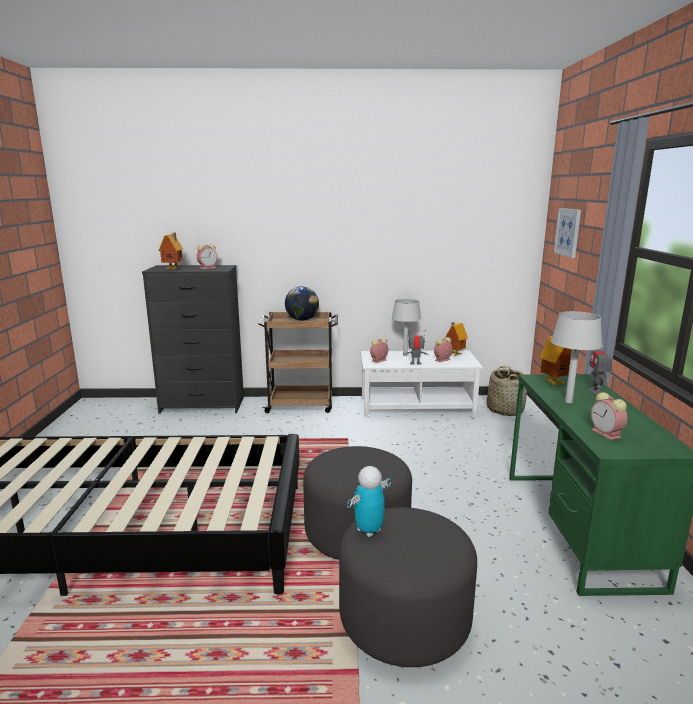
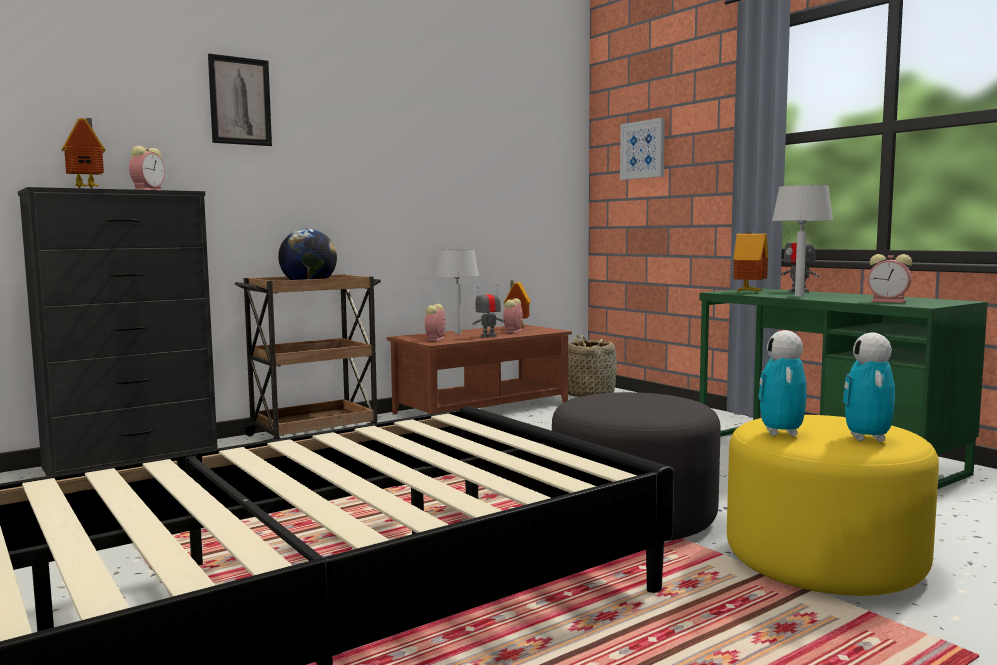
camera: 35 degrees left, 10 degrees down
(269, 209) = (240, 101): none -> picture
(404, 618) = (824, 561): grey ottoman -> yellow ottoman
(406, 559) = (867, 438): none -> toy robot
(416, 406) = (482, 409): white coffee table -> brown coffee table

